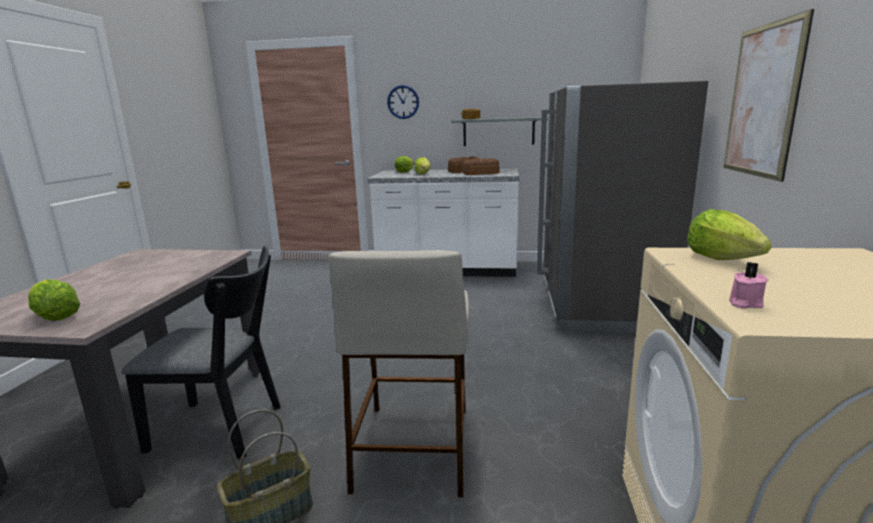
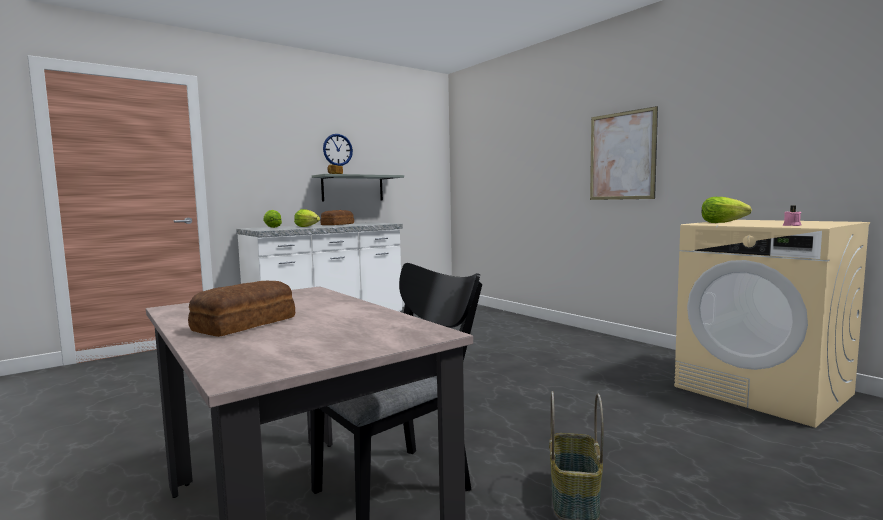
camera: 45 degrees left, 10 degrees down
(55, 317) = (365, 339): lettuce -> none
(403, 102) = (258, 154): wall clock -> wall clock (337, 150)
(413, 446) = (561, 422): beige stool -> none
(481, 173) = (362, 224): bread -> bread (247, 324)
(599, 304) = (490, 322): grey fridge -> none

